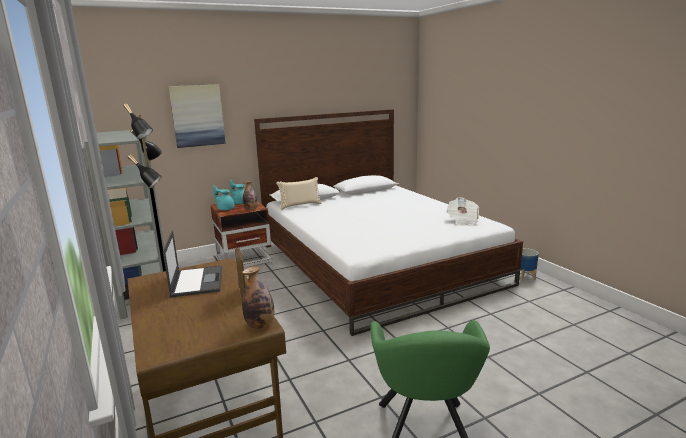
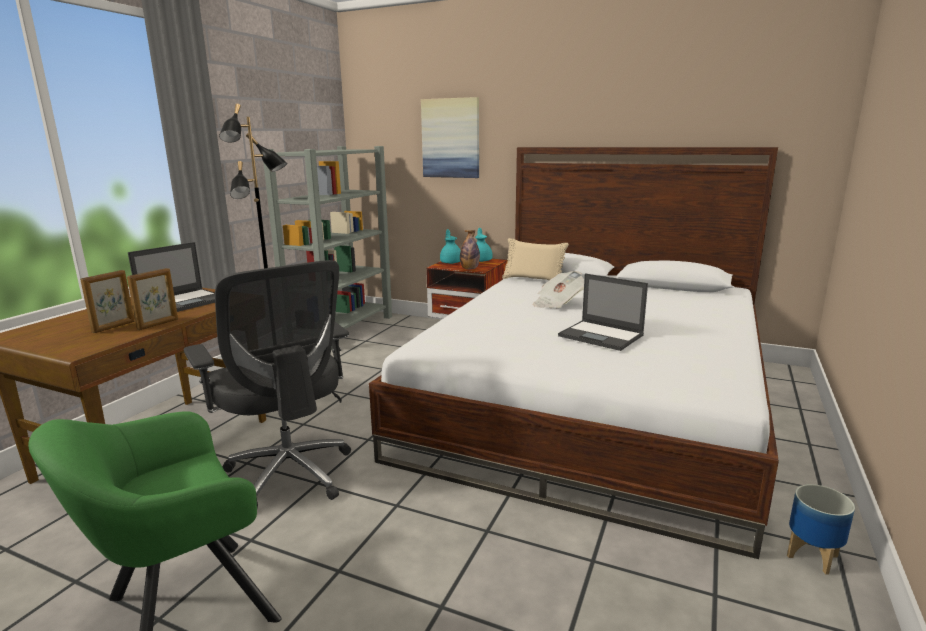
camera: 50 degrees right, 0 degrees up
(218, 310) = (114, 327): none -> picture frame
(260, 325) = (80, 350): bottle -> none
(322, 366) = (289, 471): none -> office chair
(407, 219) = (602, 336): none -> laptop
(462, 220) = (688, 369): newspaper -> newspaper (558, 303)

